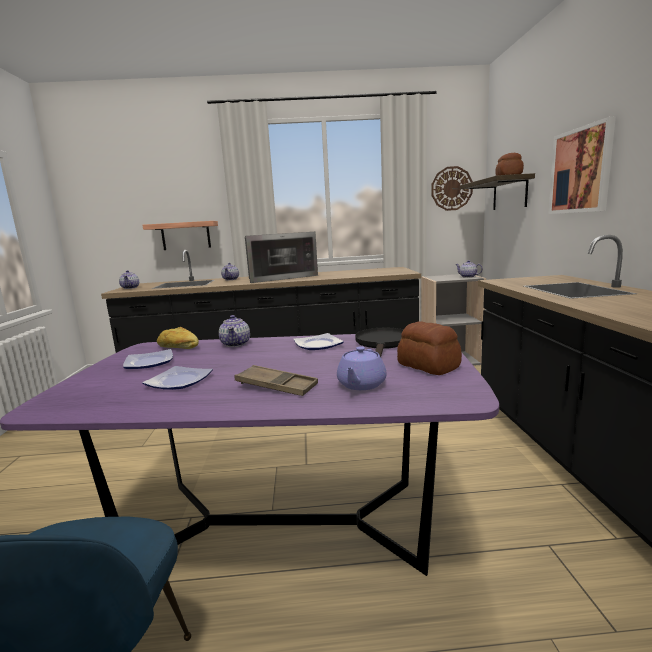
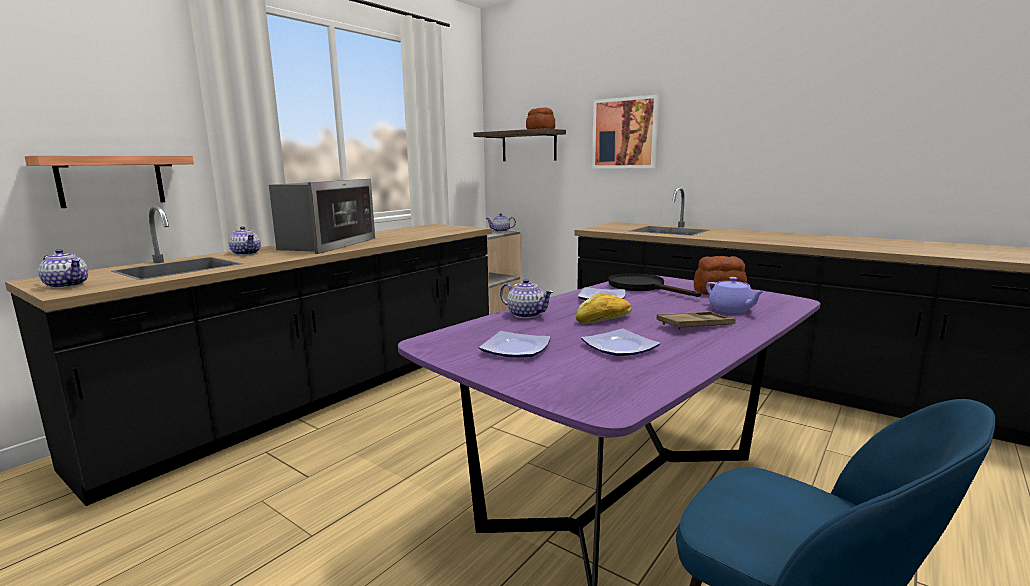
camera: 50 degrees left, 0 degrees up
(178, 347) = (478, 332): bread -> bread (604, 319)
(451, 188) = (459, 135): wall clock -> none

